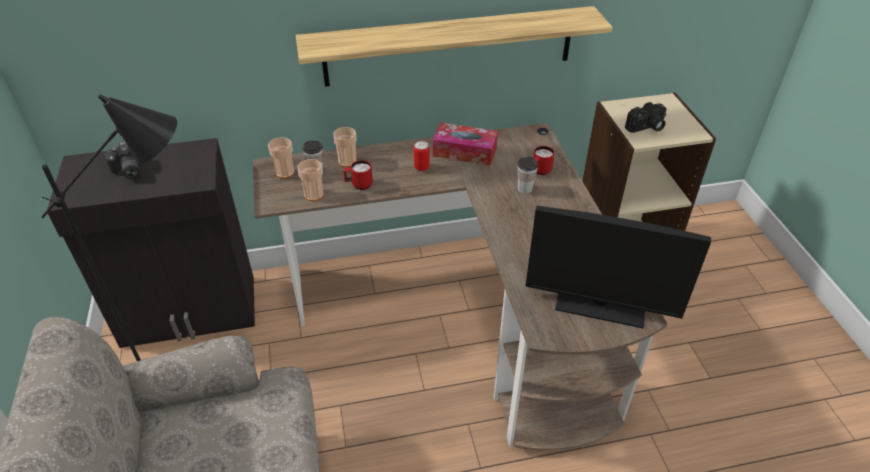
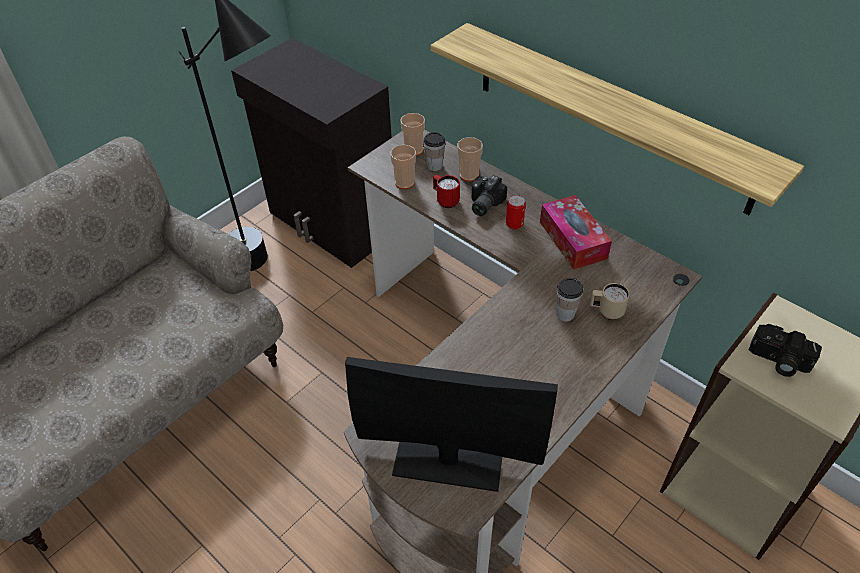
camera: 55 degrees right, 5 degrees up
(127, 171) = (304, 73): camera -> camera (483, 204)
(539, 172) = (606, 312): red mug -> beige mug
(600, 304) = (448, 462): monitor -> monitor turned 120 degrees clockwise

